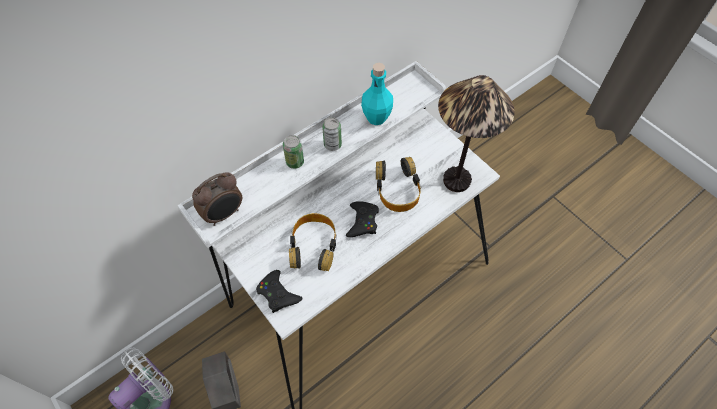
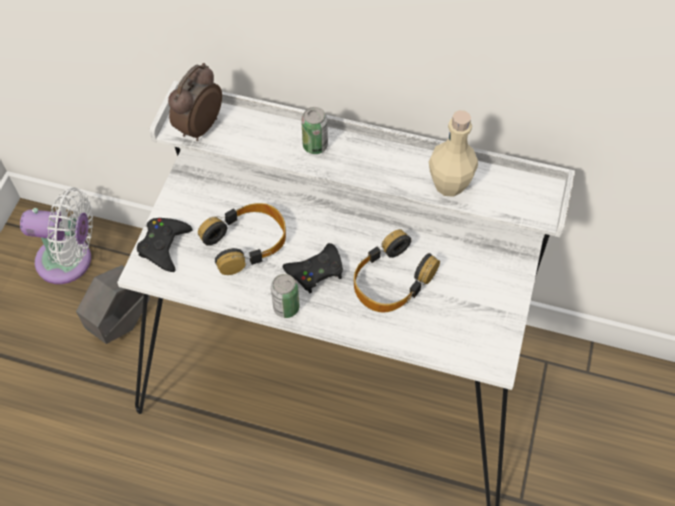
camera: 55 degrees right, 0 degrees up
(224, 214) = (199, 127): alarm clock -> alarm clock turned 105 degrees clockwise
(332, 145) = (370, 166): can -> can (286, 307)
(376, 117) = (449, 185): turquoise bottle -> beige bottle
(456, 180) = (460, 337): table lamp -> none

